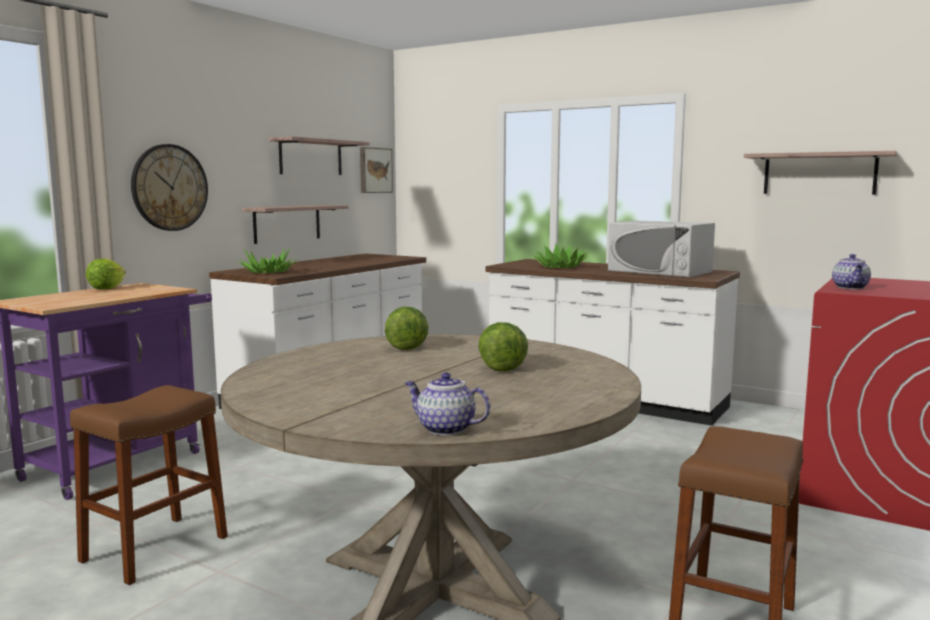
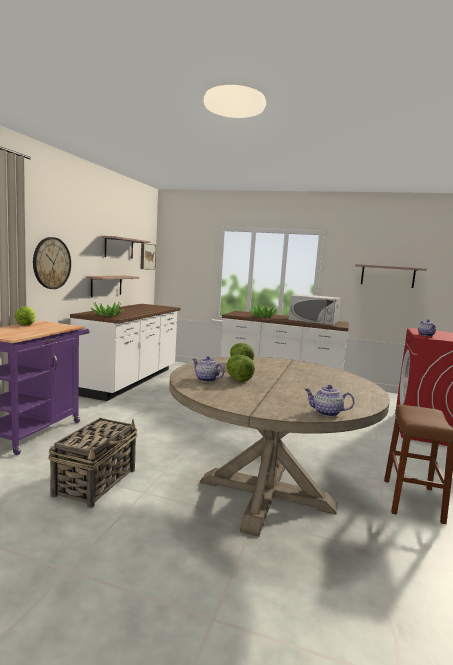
camera: 15 degrees left, 0 degrees up
(155, 549) = (96, 482): brown stool -> basket
(301, 370) = (206, 379): none -> teapot
(500, 367) = (303, 376): lettuce -> lettuce (237, 379)

